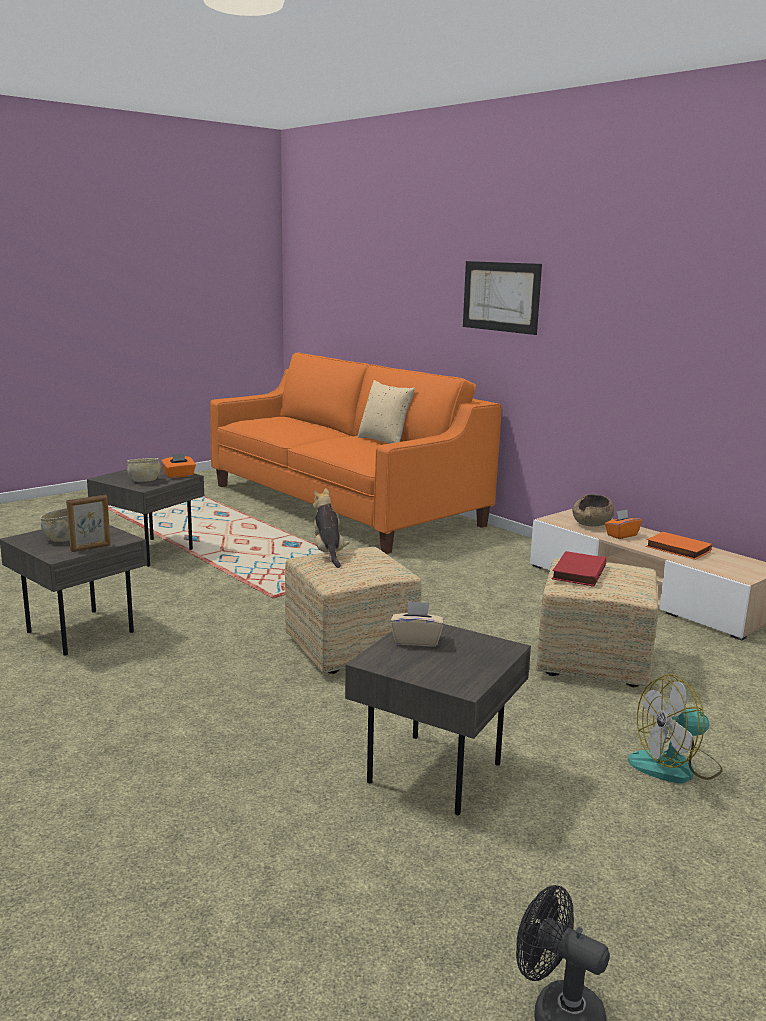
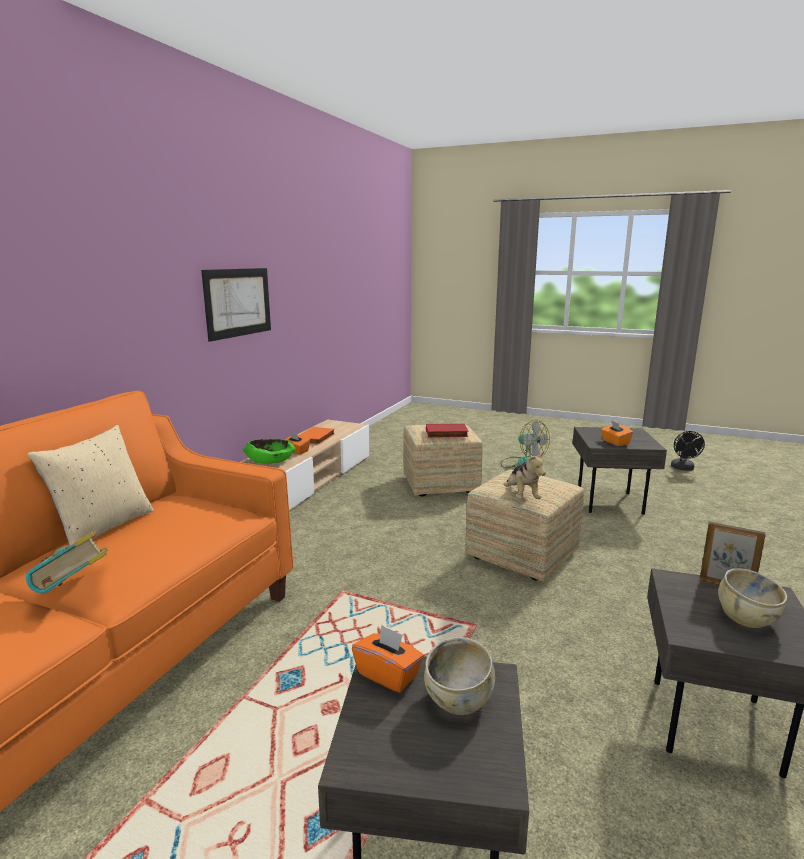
camera: 115 degrees left, 0 degrees up
(317, 439) = (75, 591): none -> book
(328, 553) = (522, 496): plush toy -> plush toy turned 60 degrees counterclockwise
(416, 640) = (615, 442): beige tissue box -> orange tissue box
(501, 296) = (93, 280): picture -> picture (238, 302)
(592, 523) = (270, 461): brown bowl -> green bowl

